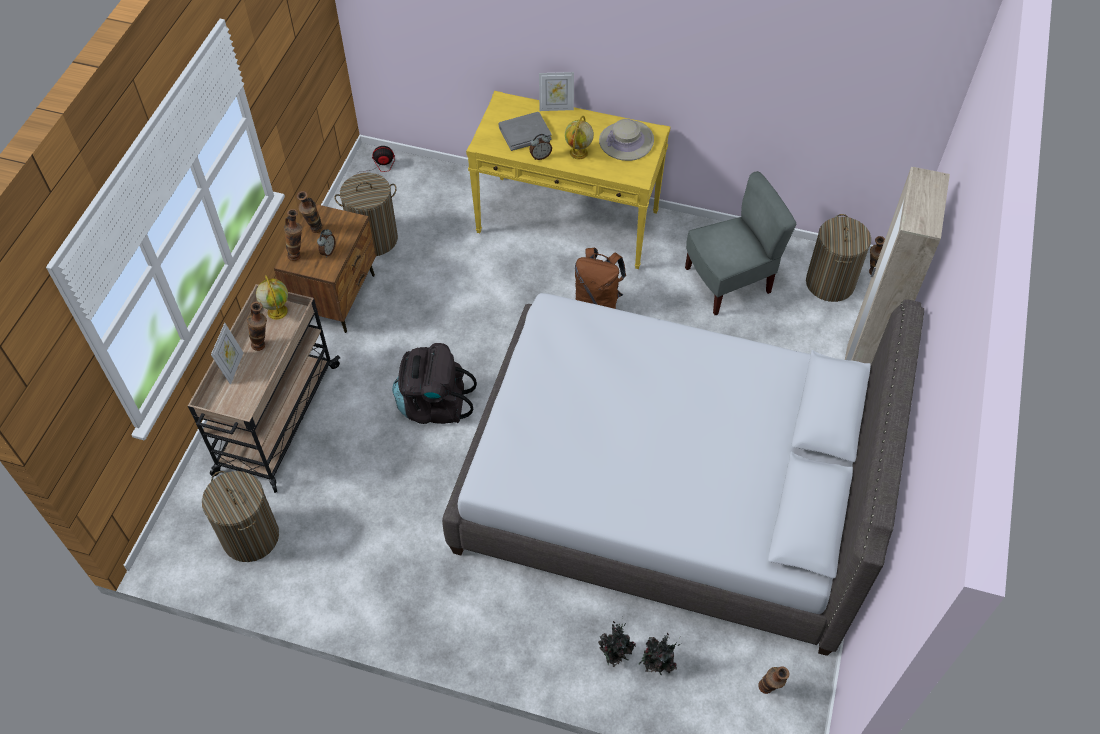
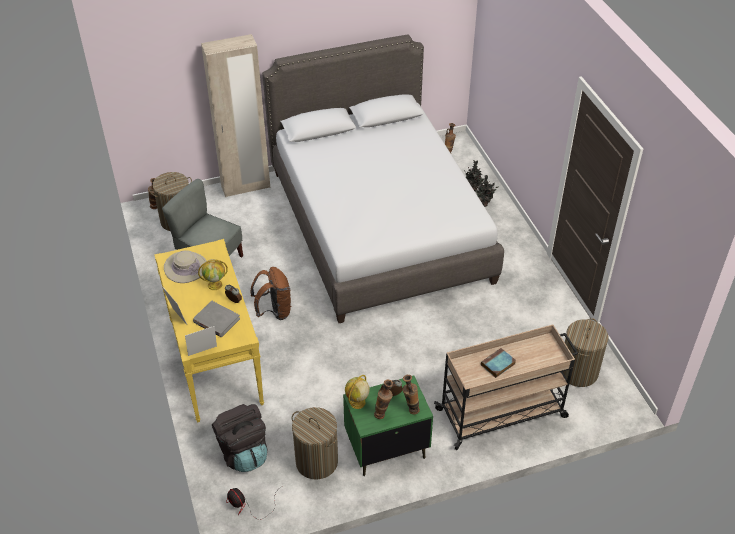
camera: 125 degrees left, 10 degrees down
(233, 367) = (526, 368): picture frame -> picture frame (203, 353)
(263, 345) = (497, 365): vase -> book
(277, 311) = (468, 376): globe -> globe (357, 403)
(336, 297) = (386, 448): brown nightstand -> green nightstand
(434, 405) = (419, 344): black backpack -> black backpack (243, 452)

